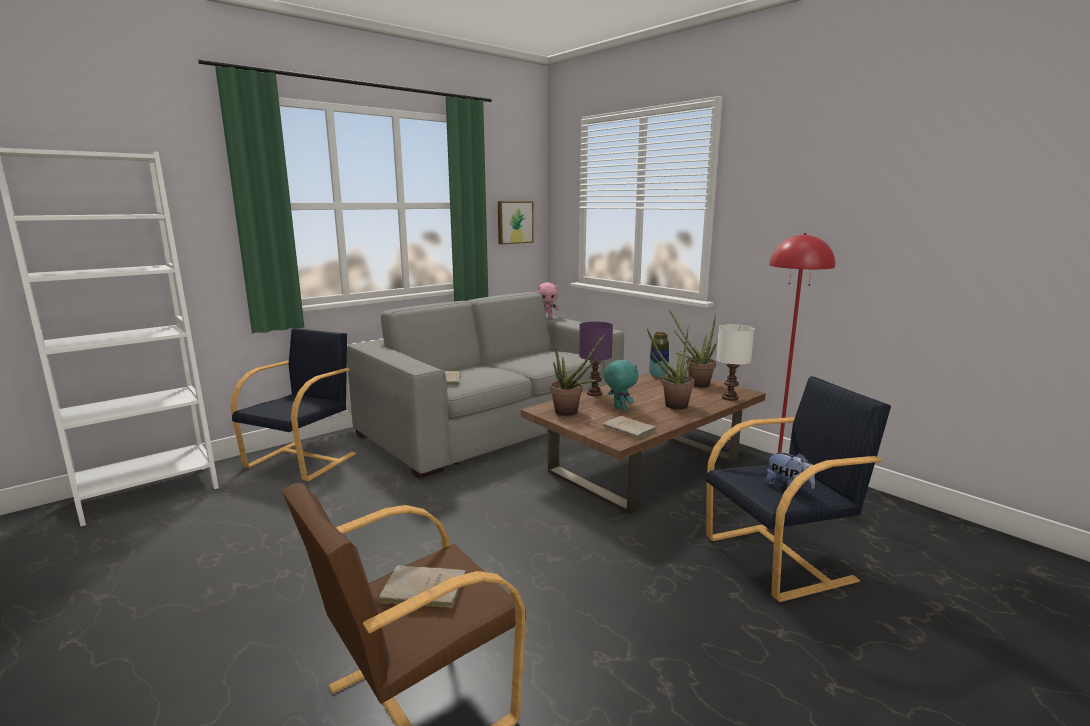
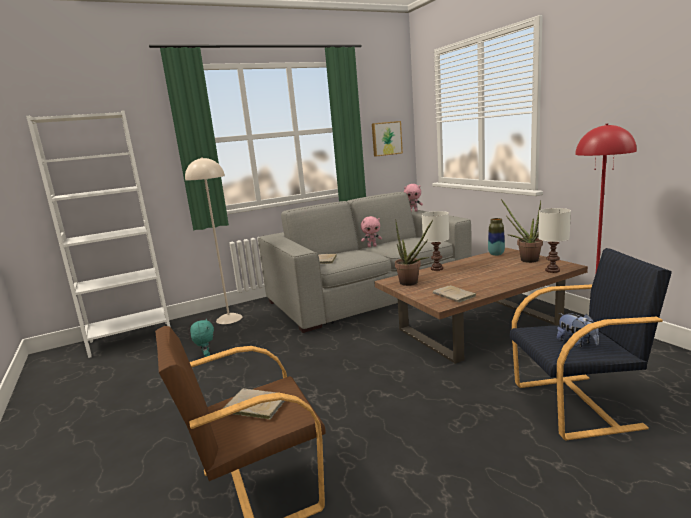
camera: 15 degrees right, 0 degrees up
(303, 460) = (229, 318): black armchair -> beige floor lamp
(500, 361) = (372, 246): none -> pink plush toy
(594, 393) = (437, 268): purple table lamp -> white table lamp
(619, 408) = (452, 279): turquoise plush toy -> turquoise plush toy (206, 357)
(671, 406) = (497, 277): potted plant -> none

